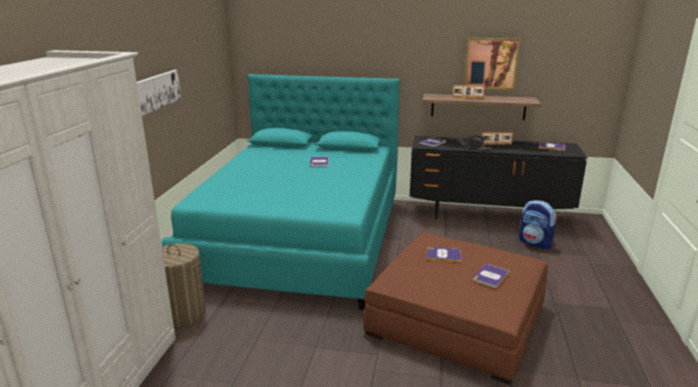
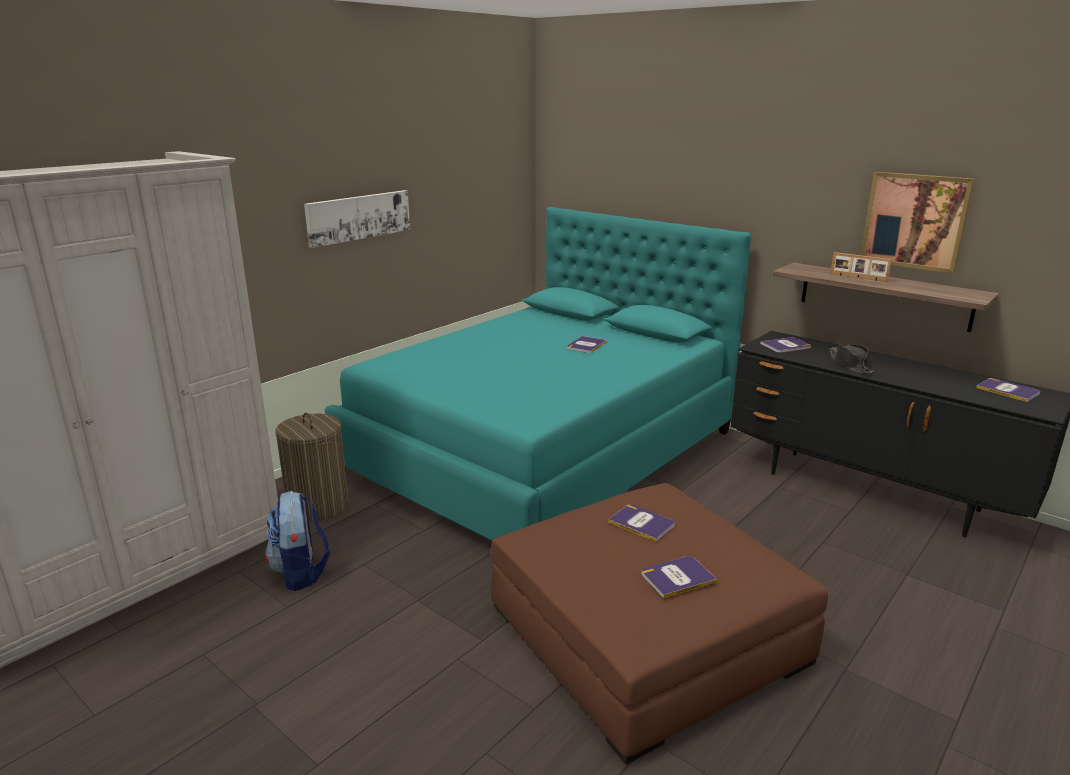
camera: 30 degrees right, 0 degrees up
(496, 144) = (898, 367): picture frame -> none
(535, 243) = (916, 560): backpack -> backpack (301, 572)

